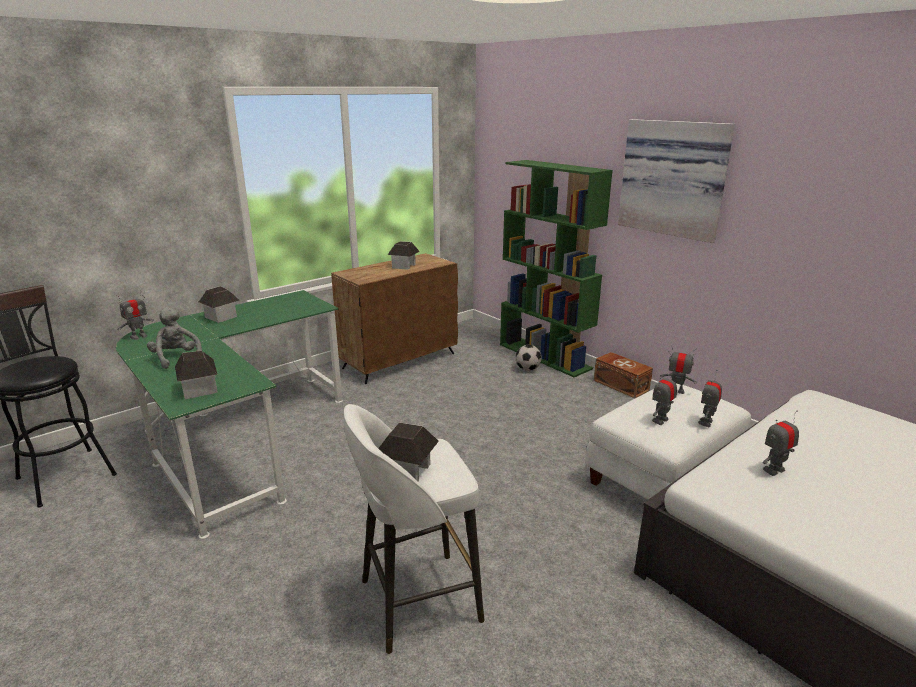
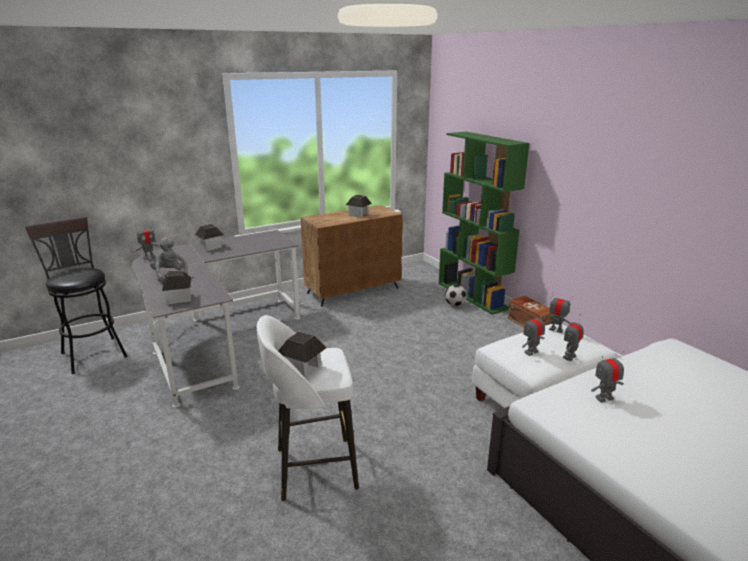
camera: 10 degrees right, 0 degrees up
(238, 440) = (216, 341): green desk -> grey desk
(674, 178) = (576, 152): picture -> none

